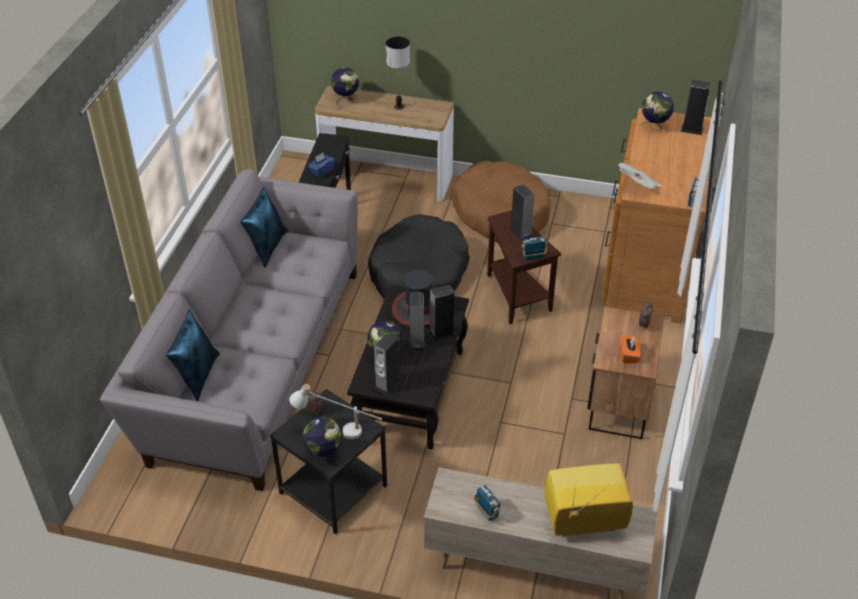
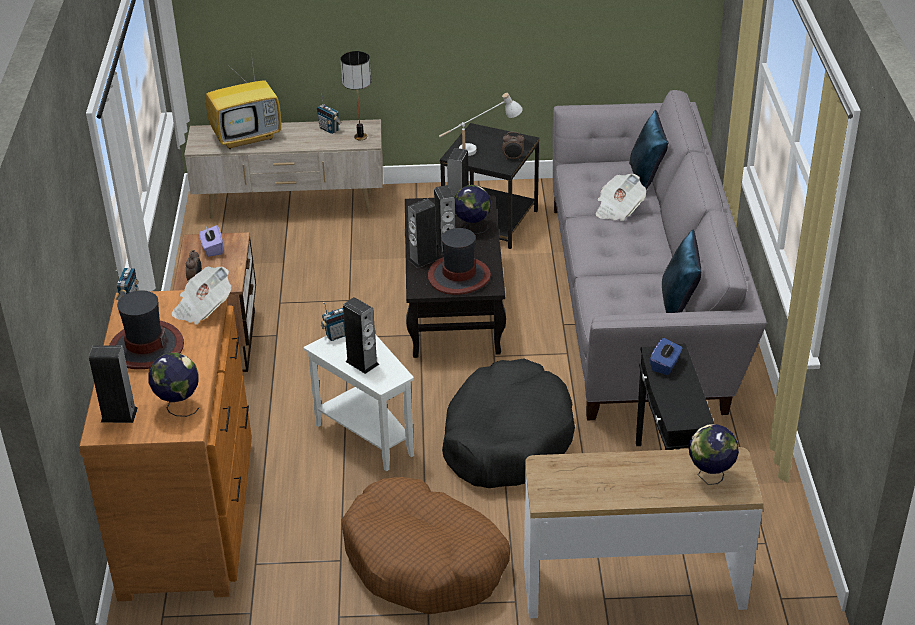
camera: 165 degrees right, 5 degrees down
(248, 345) = (618, 209): none -> newspaper
(324, 456) = (482, 133): globe -> none
(399, 107) = (616, 482): table lamp -> table lamp (360, 137)
(516, 297) = (366, 434): brown side table -> white side table
(628, 355) = (212, 249): orange tissue box -> purple tissue box
(678, 166) = (145, 347): none -> hat

